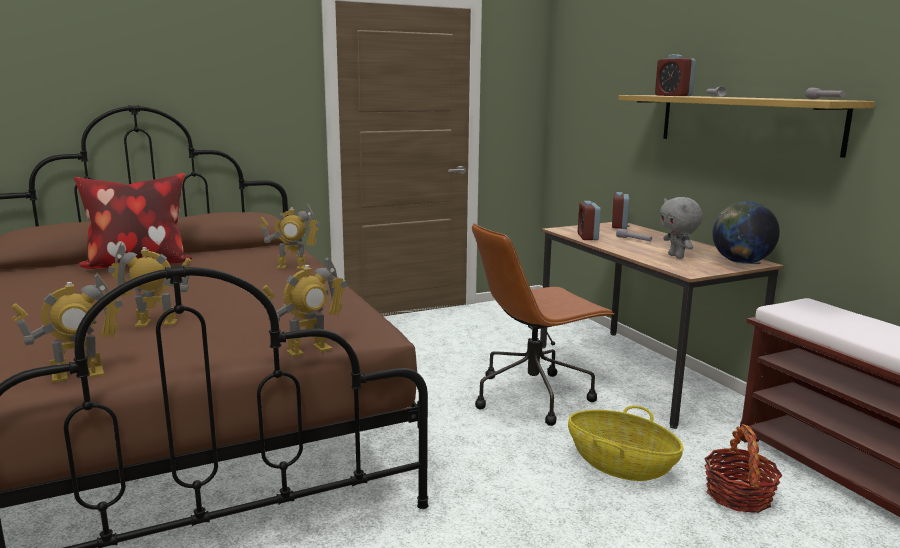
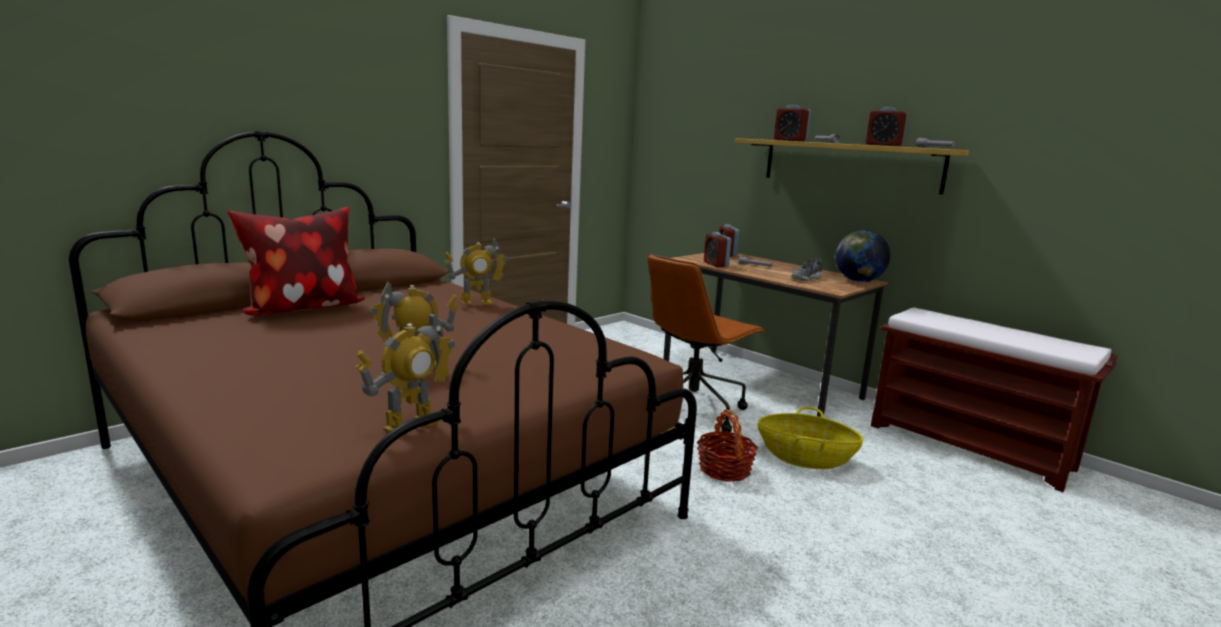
camera: 20 degrees left, 0 degrees up
(309, 350) = (607, 379): toy robot -> none
(677, 256) = (806, 278): grey plush toy -> shoe
(738, 496) = (905, 469): basket -> basket (724, 469)
(773, 98) = (883, 145): none -> alarm clock

